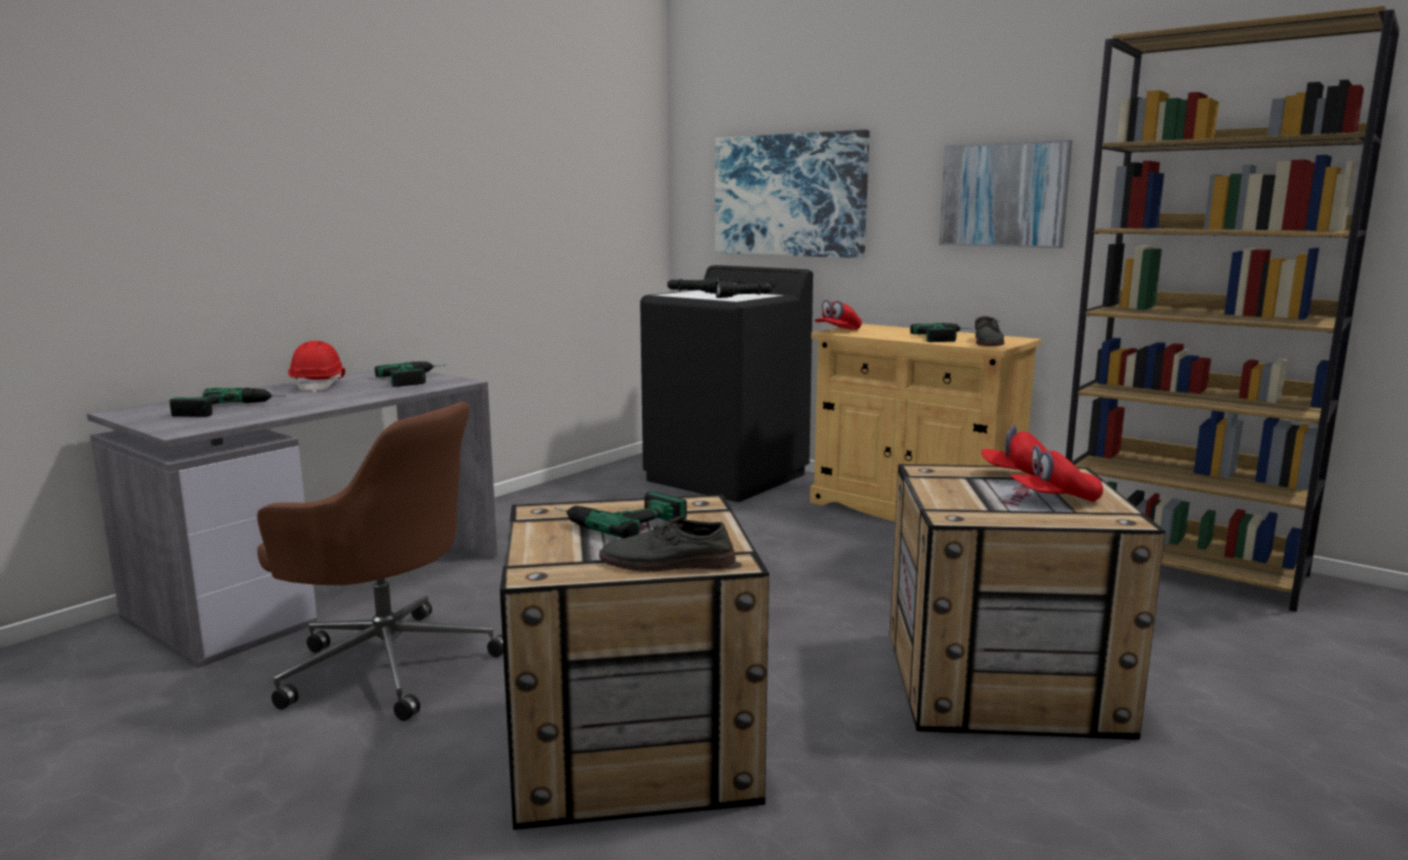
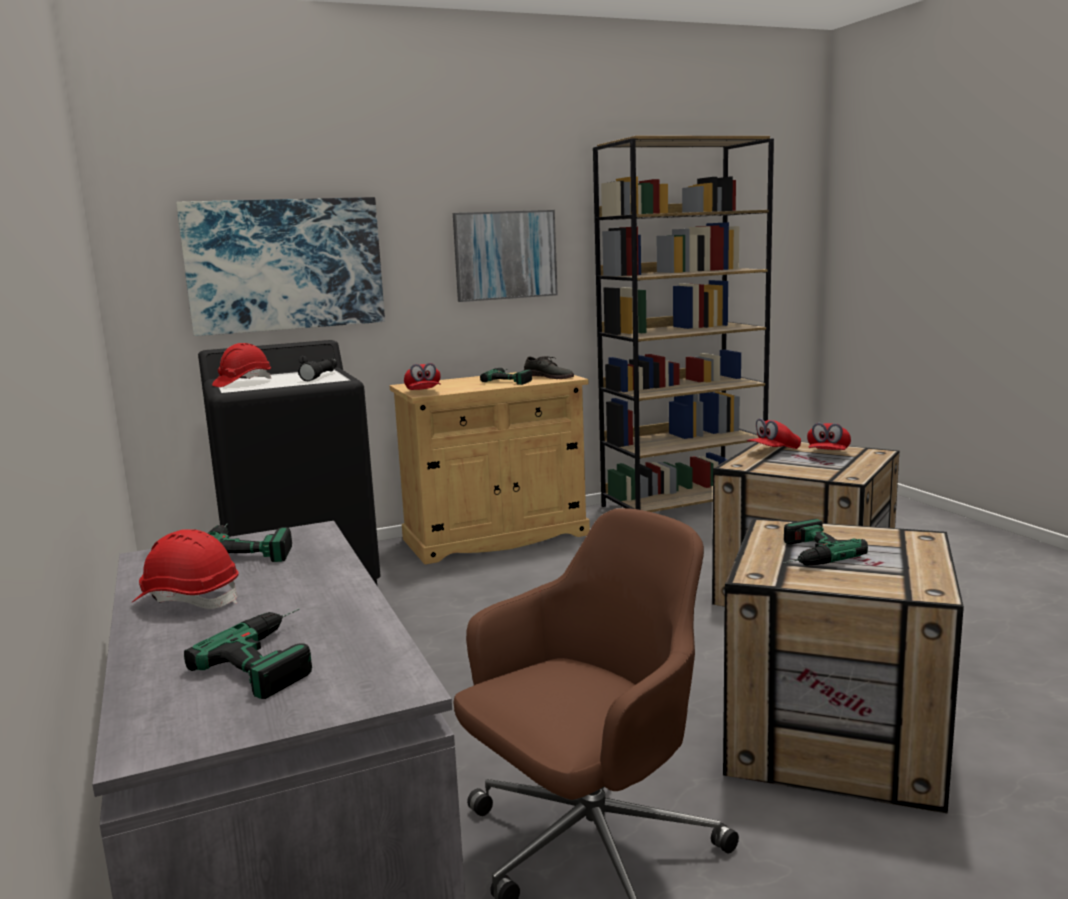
camera: 60 degrees left, 0 degrees up
(667, 563) = (918, 552): grey shoe -> none
(694, 293) = (243, 383): black flashlight -> red hard hat

